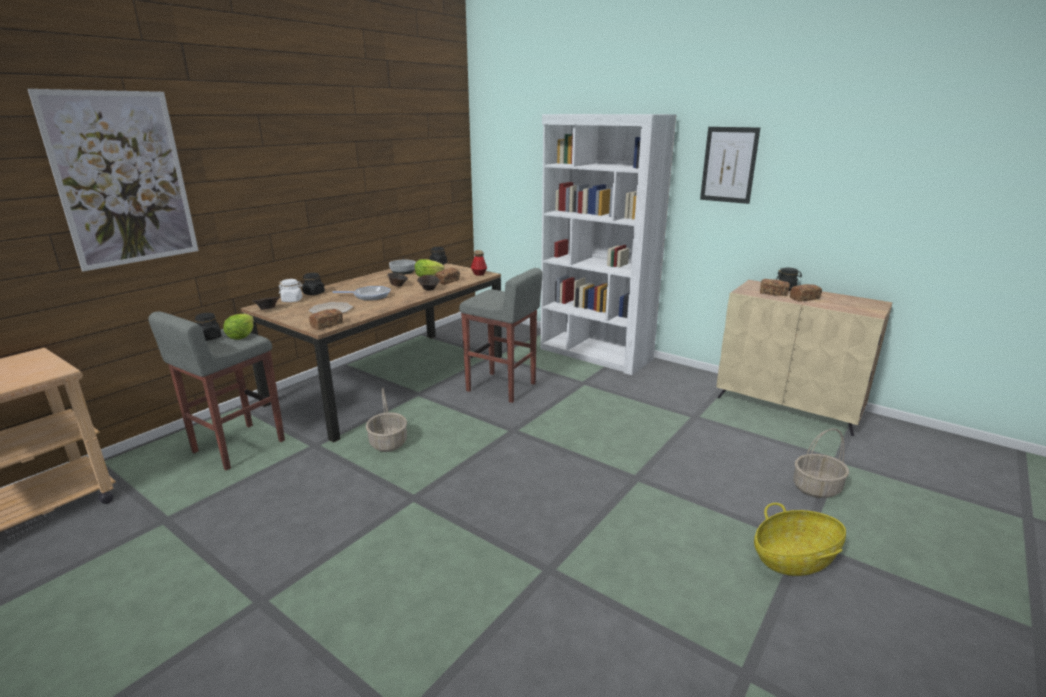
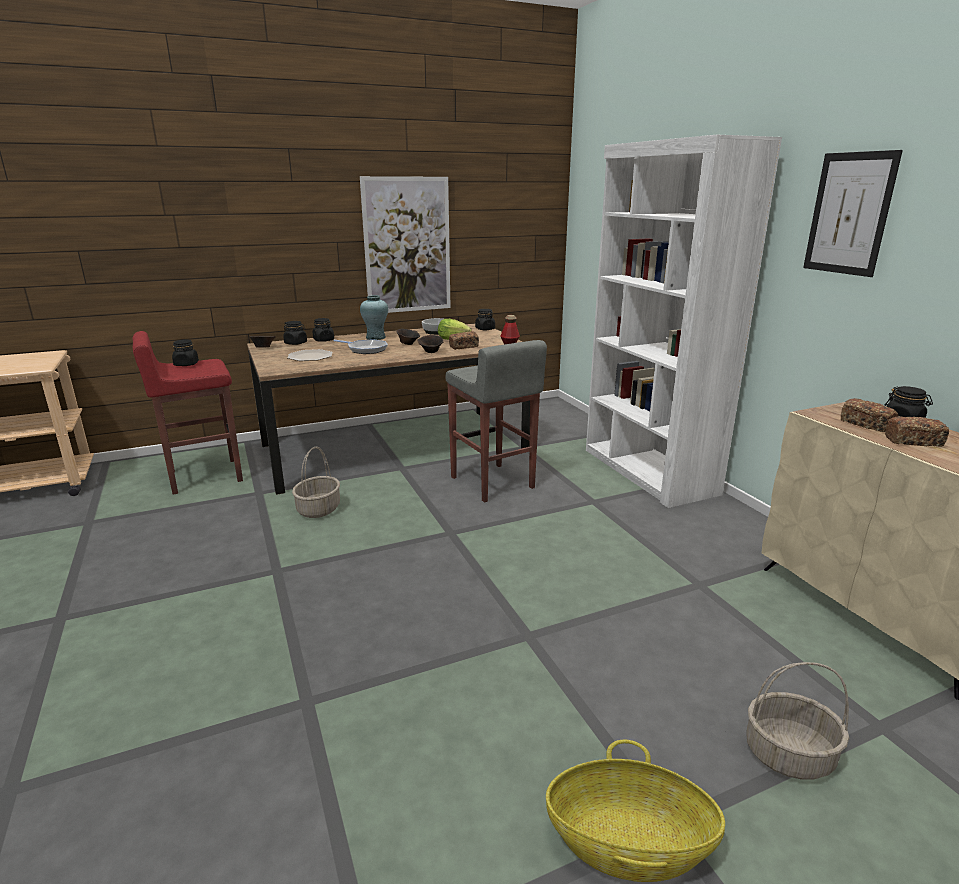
camera: 30 degrees right, 0 degrees up
(123, 179) = (144, 206): picture -> picture (407, 246)
(237, 446) = (204, 476): grey stool -> red stool
(241, 336) = (210, 367): lettuce -> none
(292, 300) = (296, 343): white jar -> black jar
(327, 325) = (282, 369): bread -> none
(359, 284) = (376, 337): none -> turquoise vase

